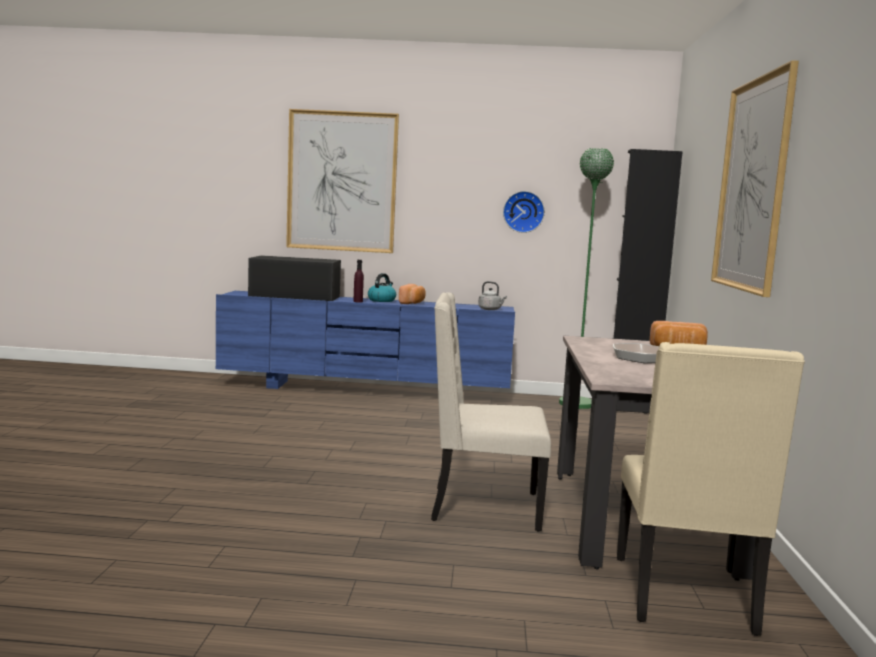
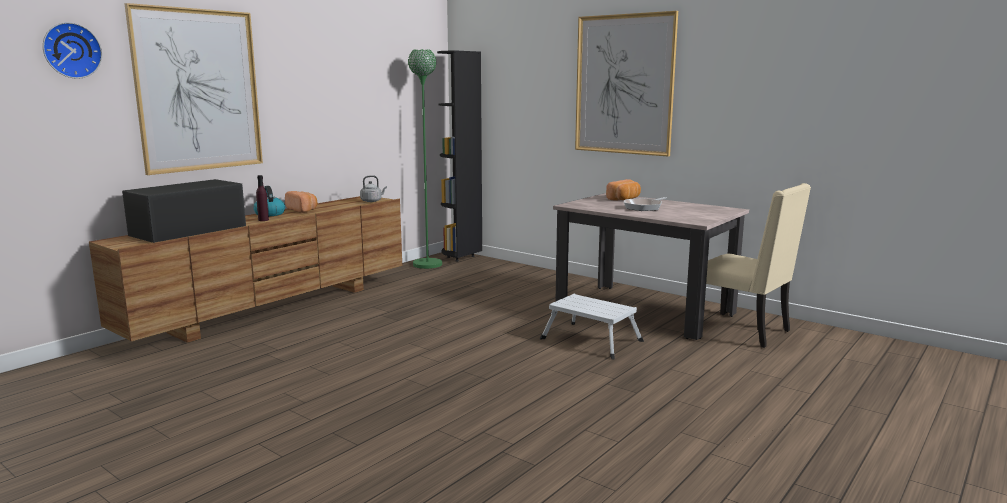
camera: 55 degrees left, 5 degrees up
(365, 390) = (273, 309): blue cabinet -> brown cabinet
(482, 507) = (590, 339): beige chair -> white step ladder
(523, 211) = (362, 107): wall clock -> wall clock (71, 50)

